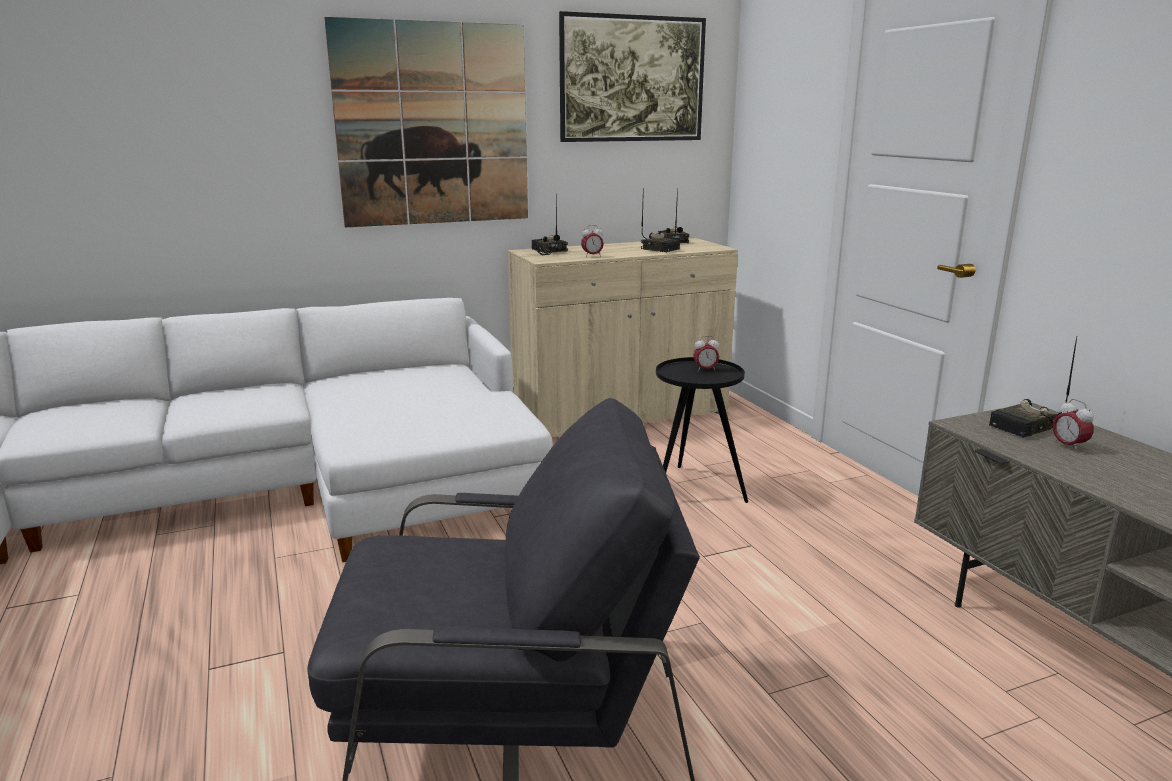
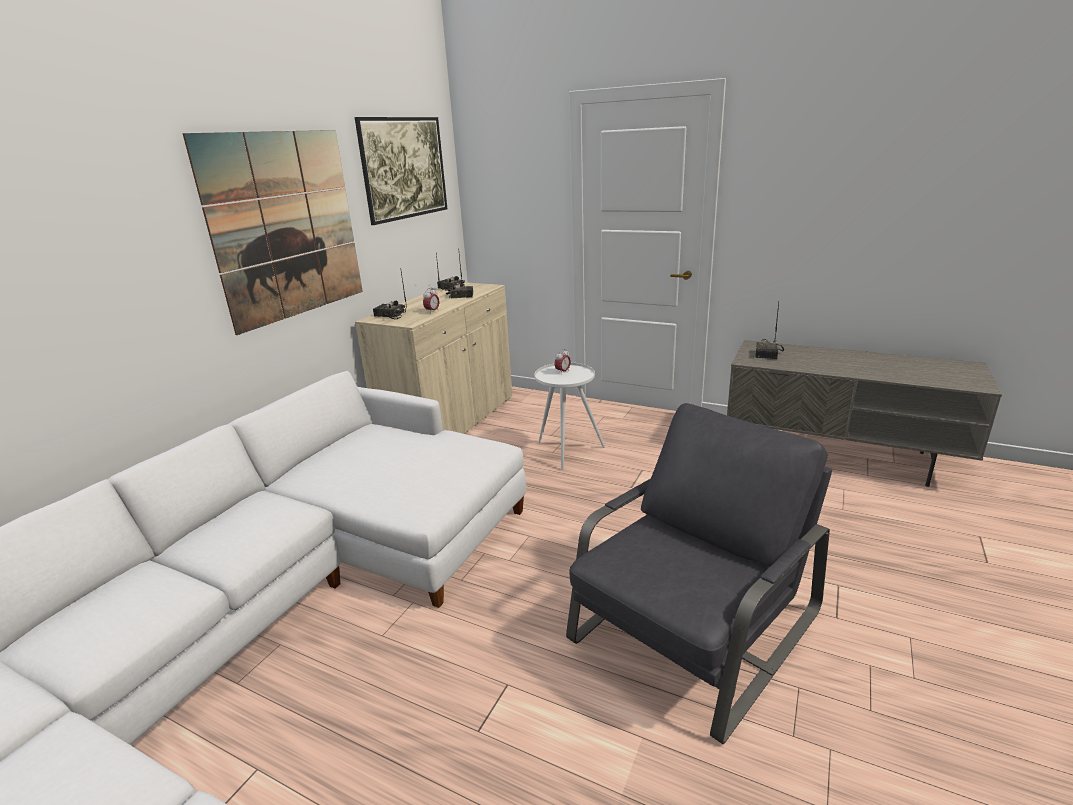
camera: 40 degrees left, 5 degrees up
(694, 488) = (567, 451): black side table -> white side table
(1068, 446) = (796, 357): alarm clock -> none

